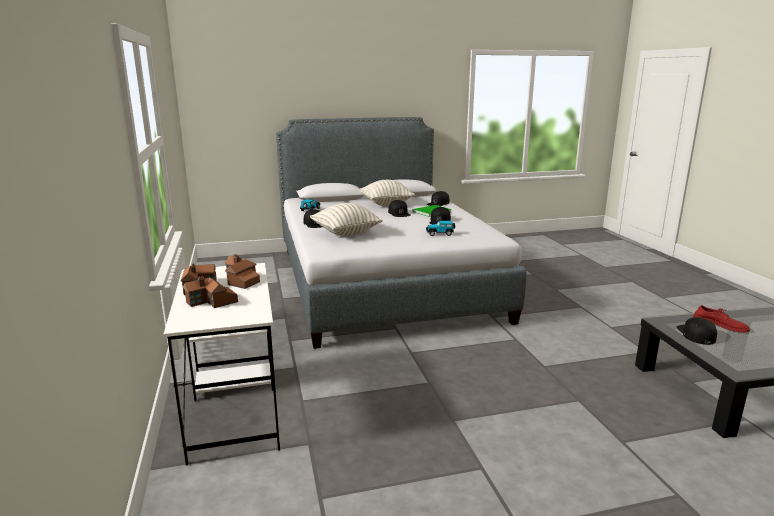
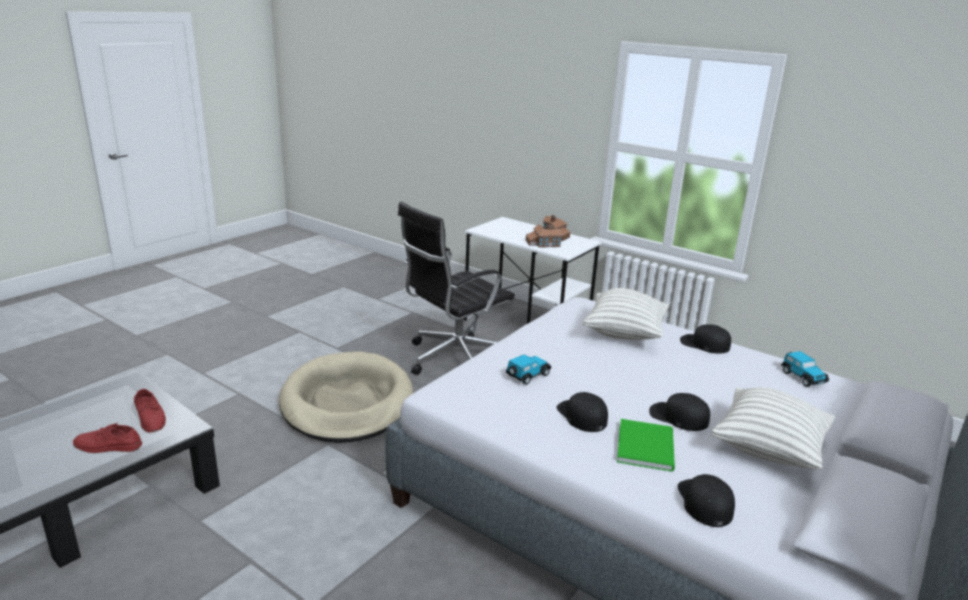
camera: 140 degrees right, 5 degrees up
(212, 302) = (521, 230): toy house -> none
(367, 399) = (454, 359): none -> black office chair
(510, 392) = (347, 402): none -> beige dog bed
(696, 334) = (151, 417): black cap -> red shoe

